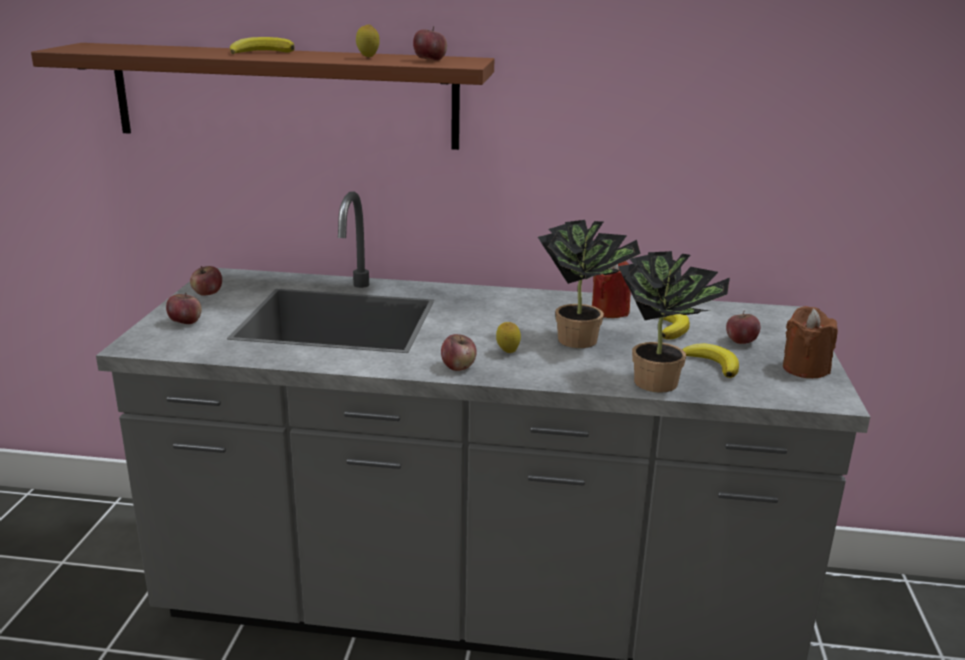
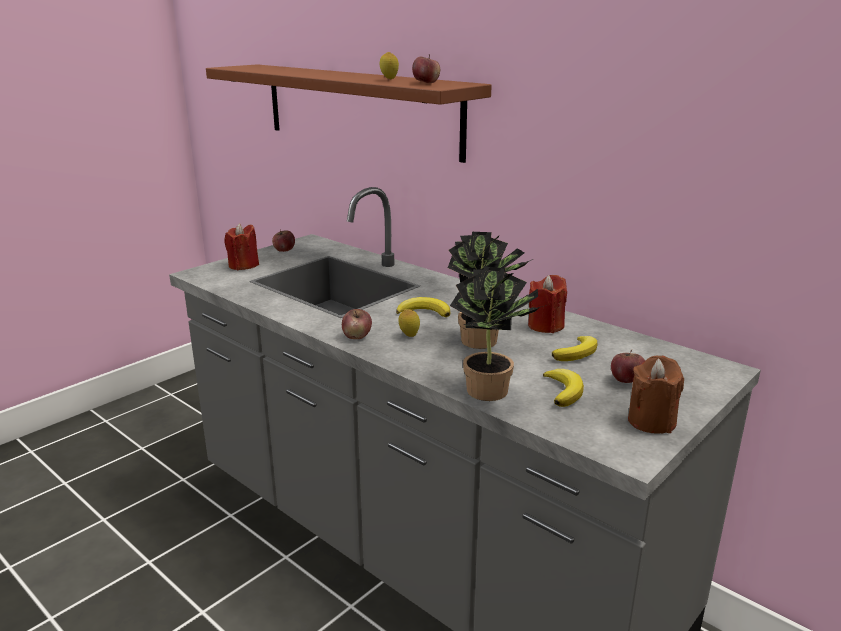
camera: 35 degrees right, 0 degrees up
(185, 322) = (243, 265): apple -> red candle
(261, 52) = (333, 73): banana -> banana (424, 312)

